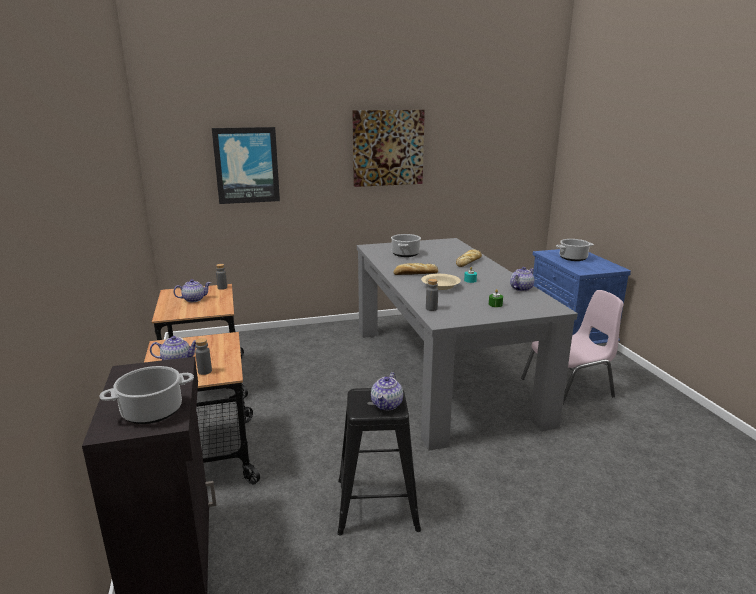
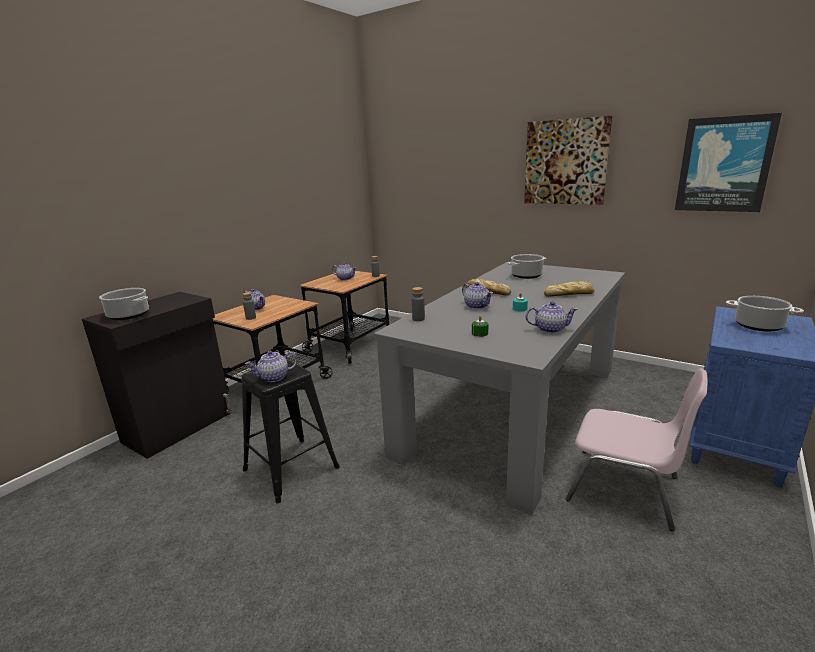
camera: 50 degrees right, 0 degrees up
(246, 165) = (435, 178): picture -> picture (724, 165)
(440, 286) = (477, 306): beige bowl -> teapot

